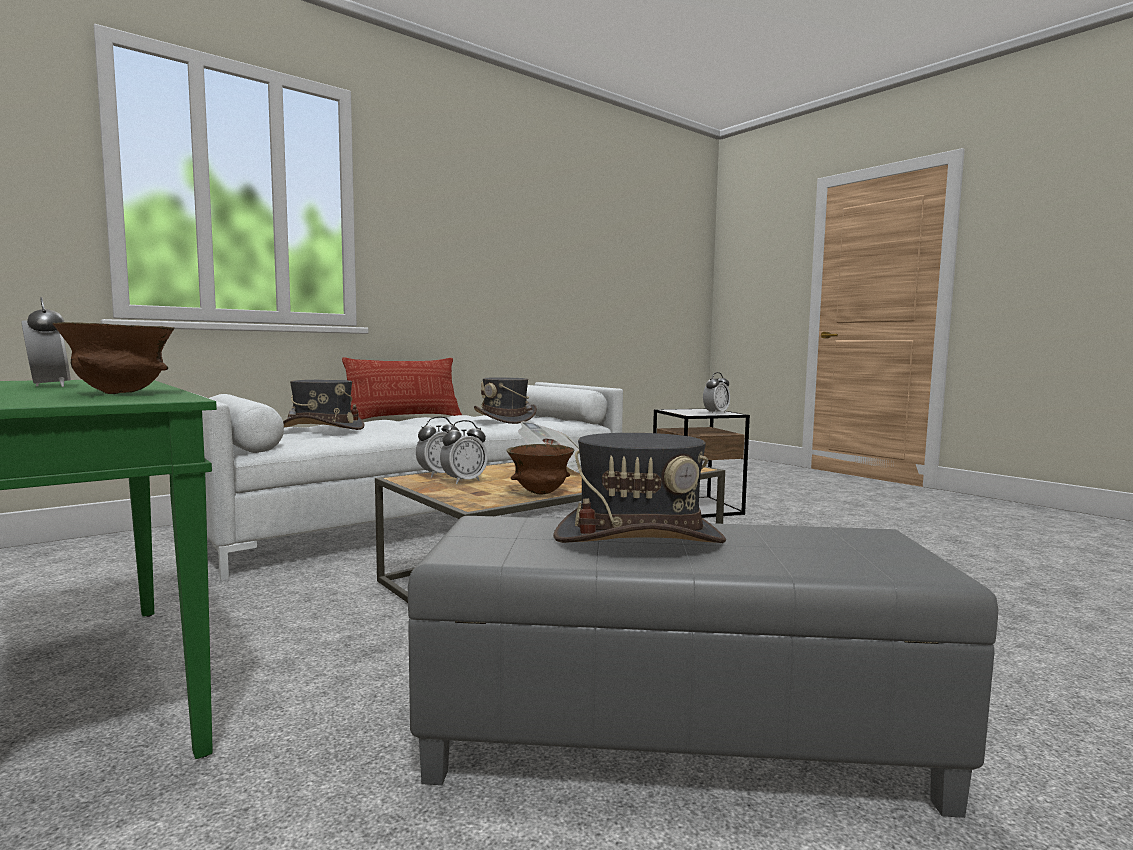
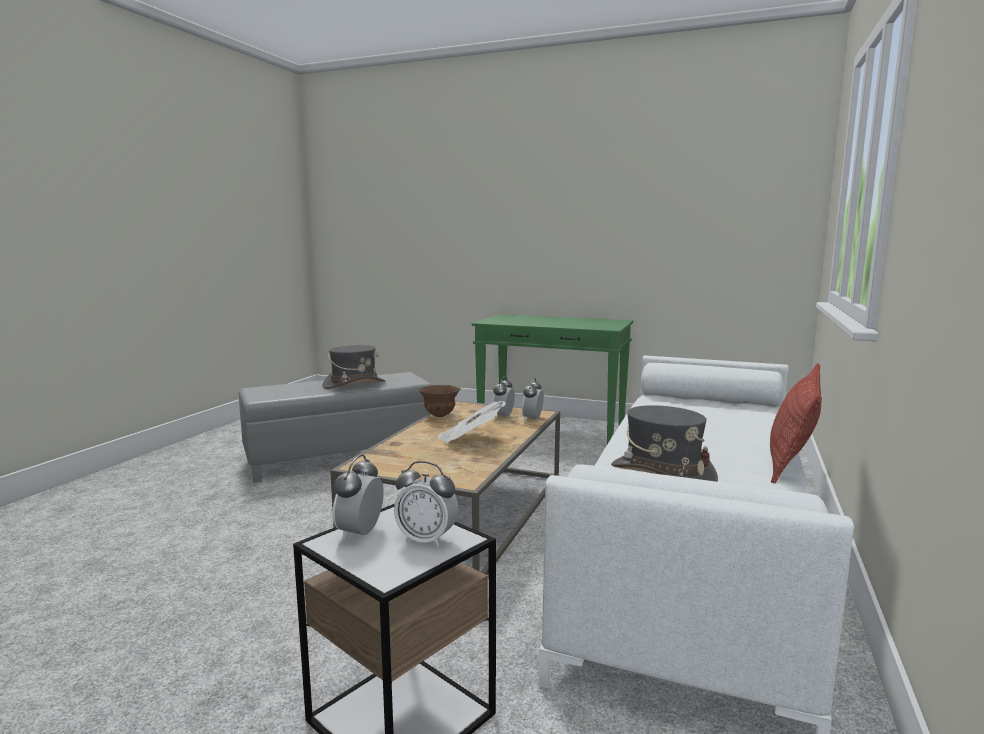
camera: 150 degrees right, 5 degrees up
(49, 386) = (571, 322): alarm clock -> alarm clock (427, 540)
(120, 393) = (514, 322): brown bowl -> none
(322, 428) = (714, 412): grey hat -> none

